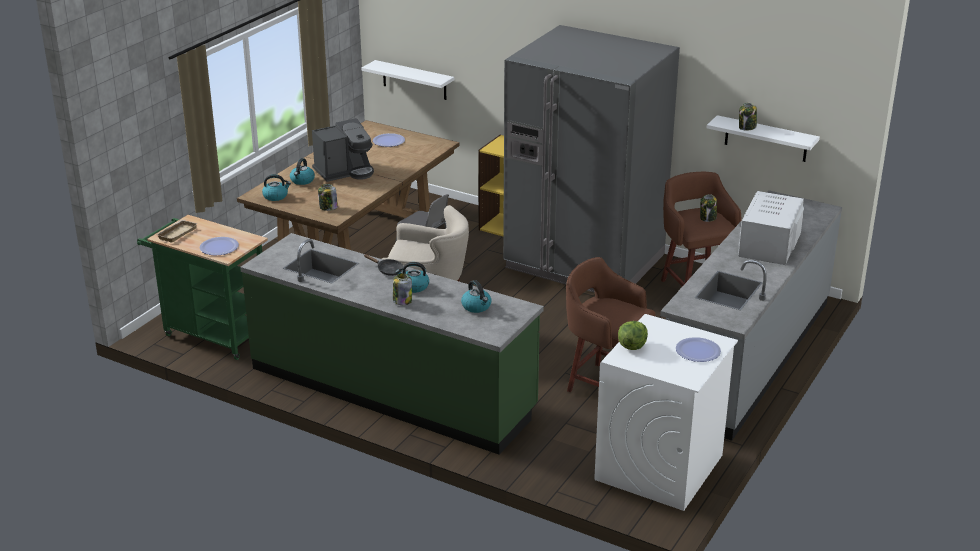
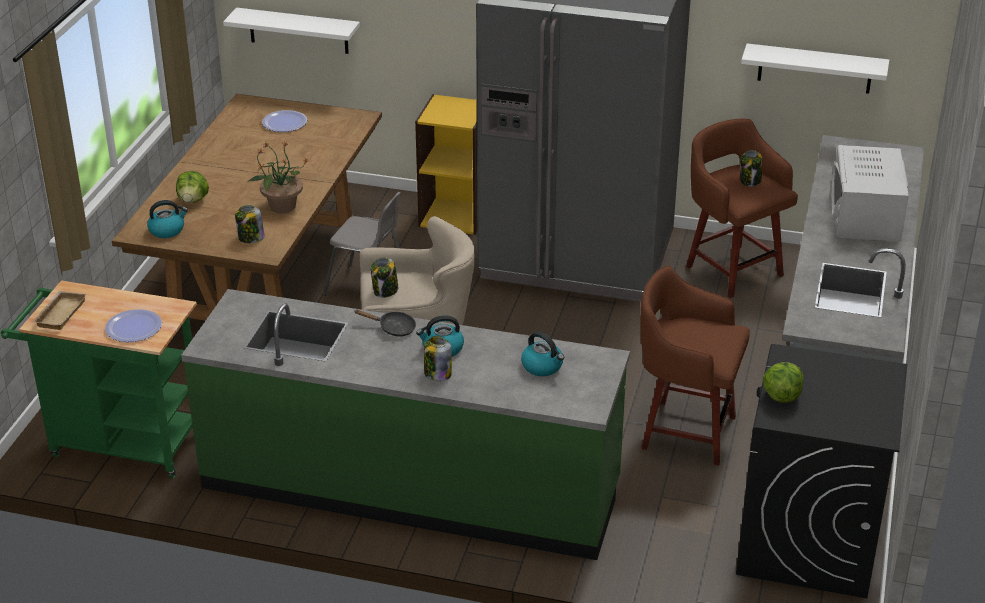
camera: 15 degrees left, 5 degrees up
(302, 181) = (193, 200): kettle -> lettuce
(345, 172) = (247, 178): coffee machine -> none
(359, 191) = (281, 206): none -> potted plant
(659, 468) = (808, 541): white washing machine -> black washing machine
(698, 351) = (867, 389): plate -> none
(747, 127) = (794, 57): jar -> jar (385, 291)

